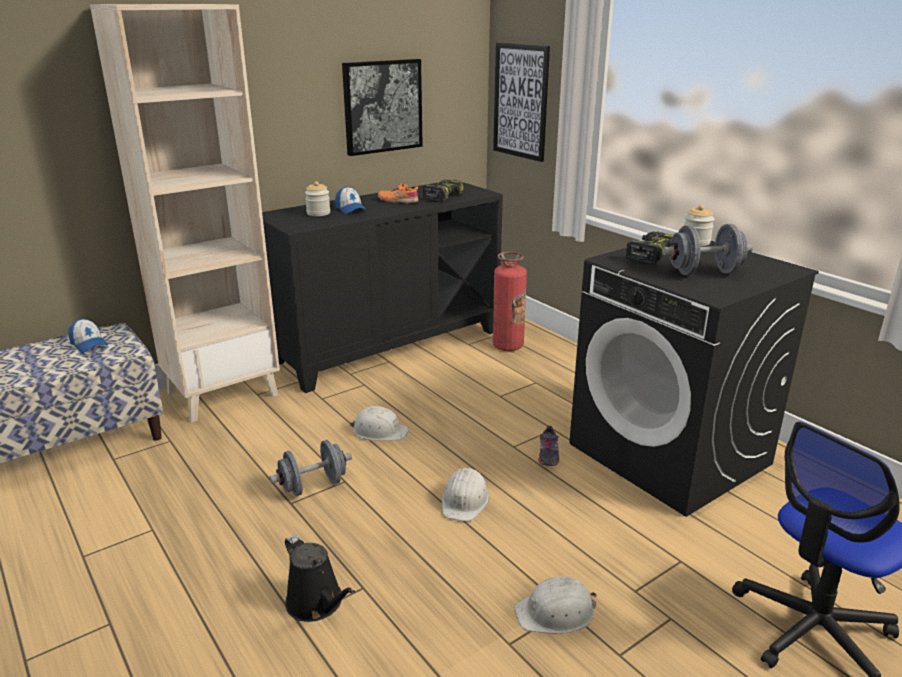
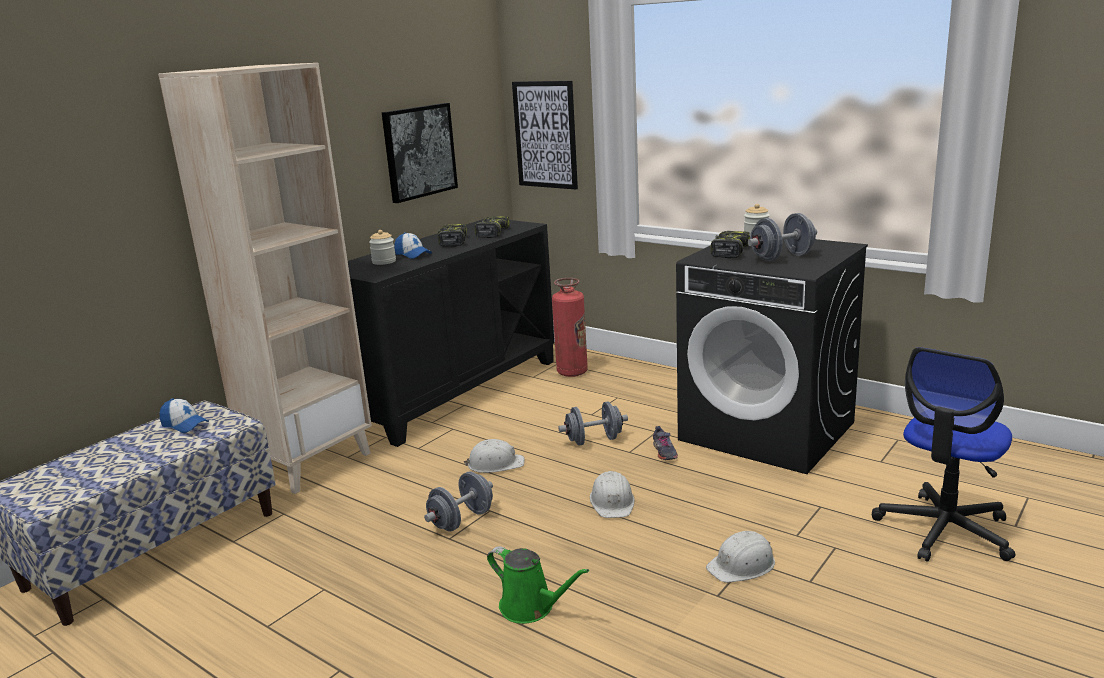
camera: 15 degrees left, 5 degrees down
(317, 604) = (531, 607): black watering can -> green watering can
(398, 201) = (452, 241): orange shoe -> power drill
(486, 425) = (594, 440): none -> grey dumbbell

